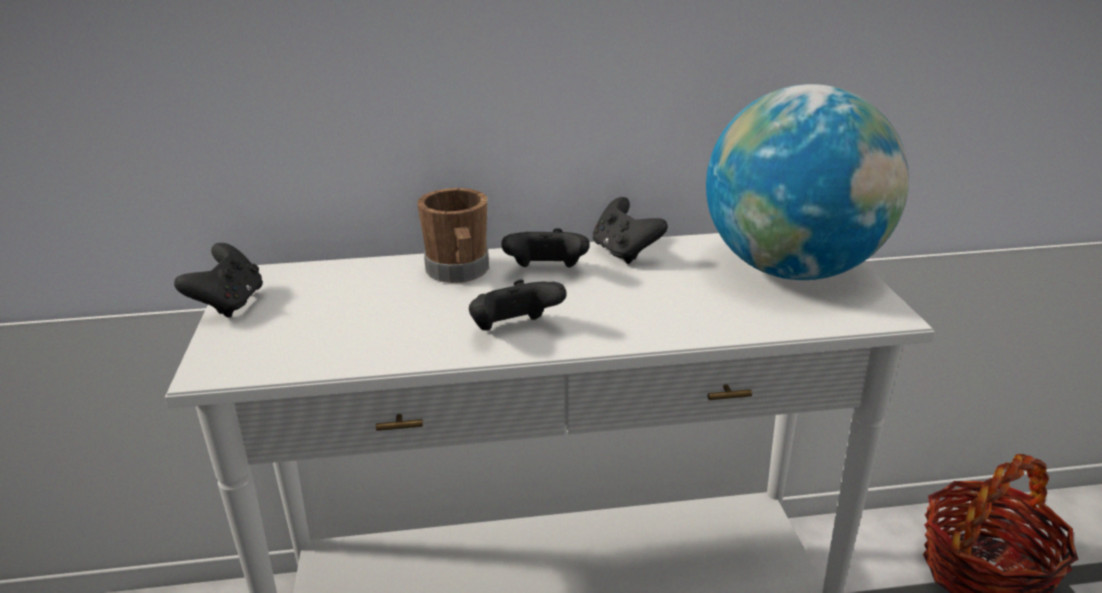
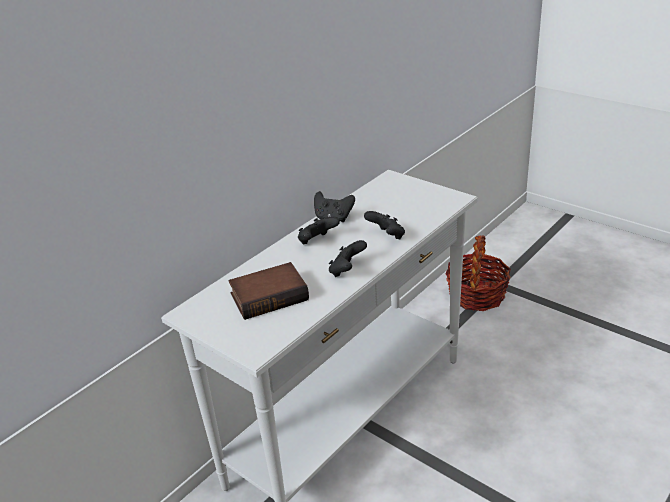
camera: 40 degrees left, 5 degrees up
(229, 304) = (204, 328): black game controller -> black game controller (386, 236)
(364, 307) = (269, 295): none -> book
(459, 272) = (281, 260): brown mug -> none
(792, 270) = (405, 195): globe -> none

